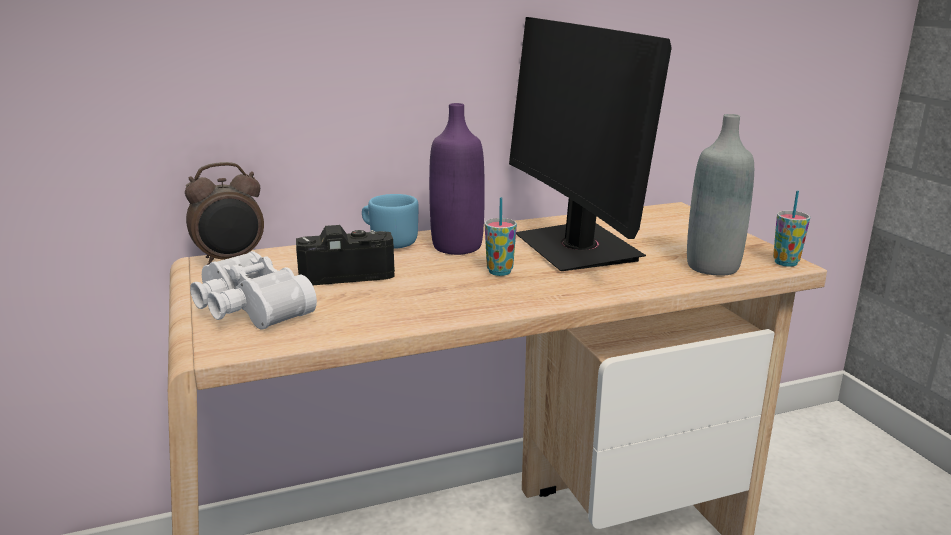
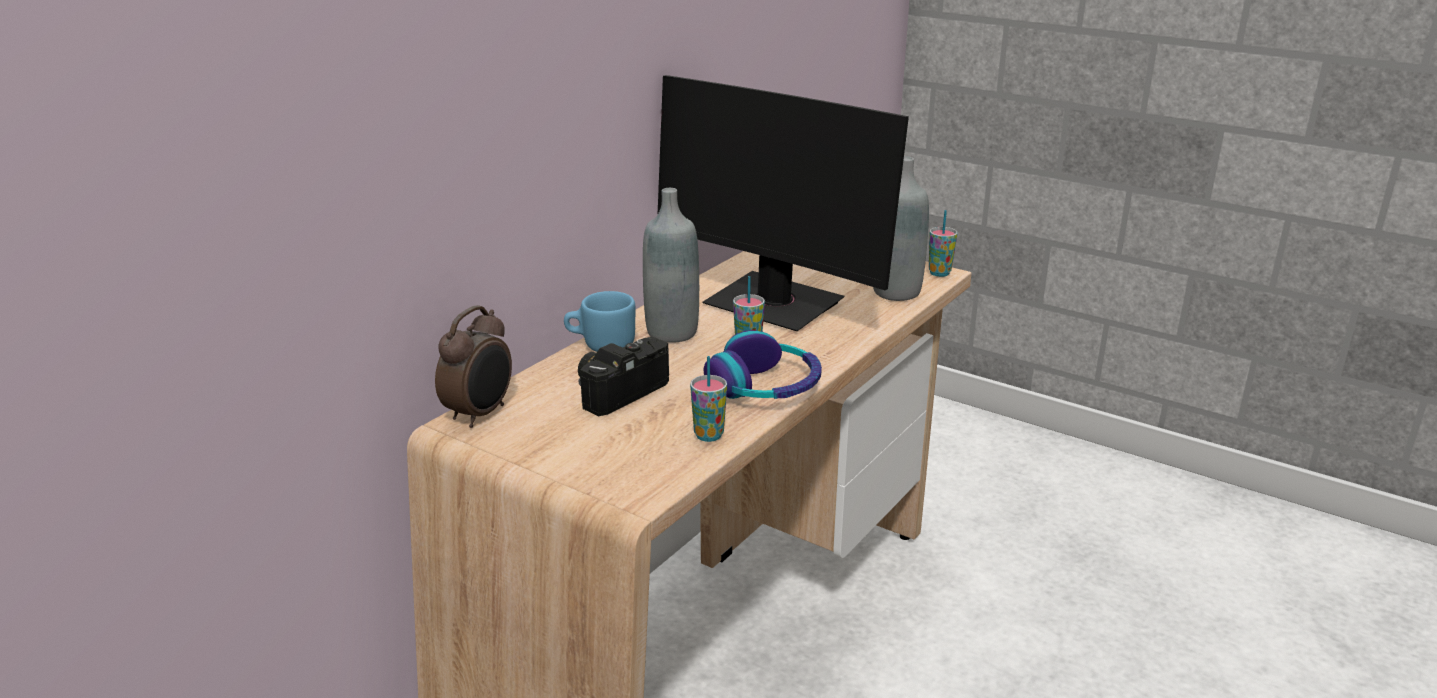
camera: 35 degrees left, 5 degrees up
(247, 310) = (597, 456): white binoculars -> none
(351, 323) = (708, 435): none -> cup
(457, 247) = (672, 332): purple bottle -> grey bottle
(461, 303) = (765, 387): none -> headphones

